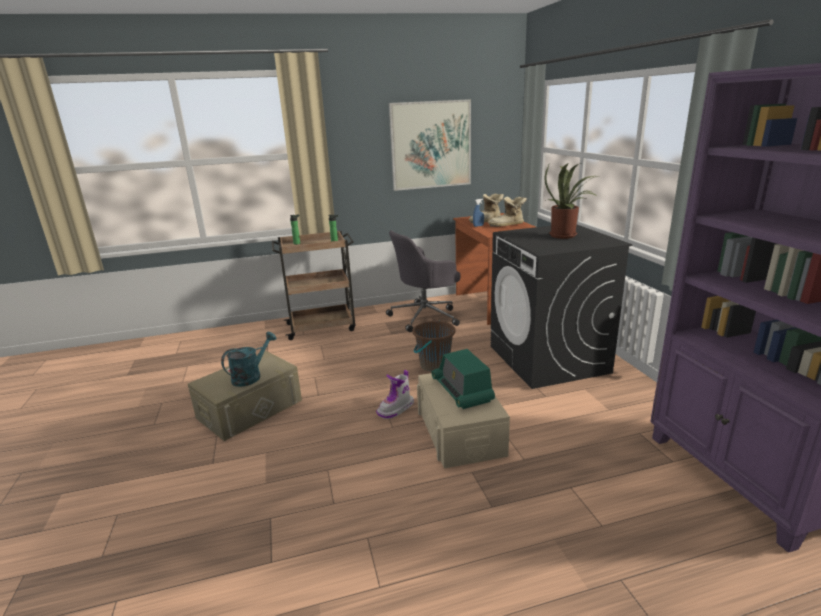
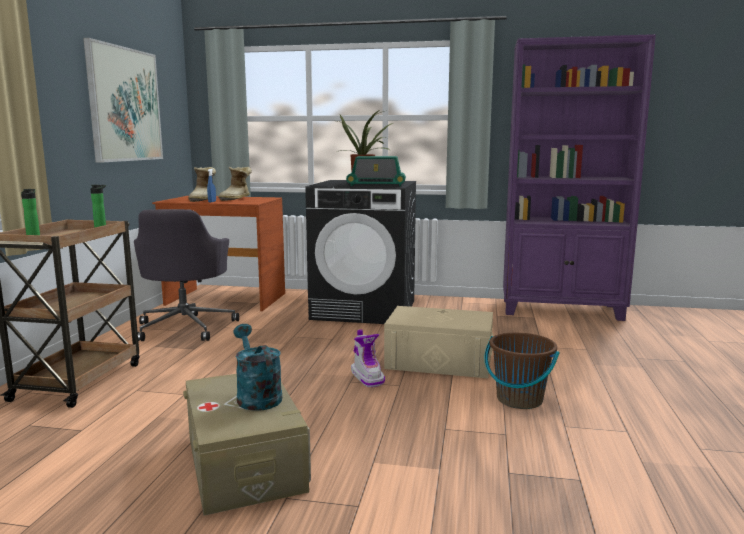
camera: 65 degrees left, 10 degrees down
(434, 364) = (304, 345): brown bucket -> brown bucket (519, 400)
(462, 391) = (436, 315): radio -> radio (376, 185)

